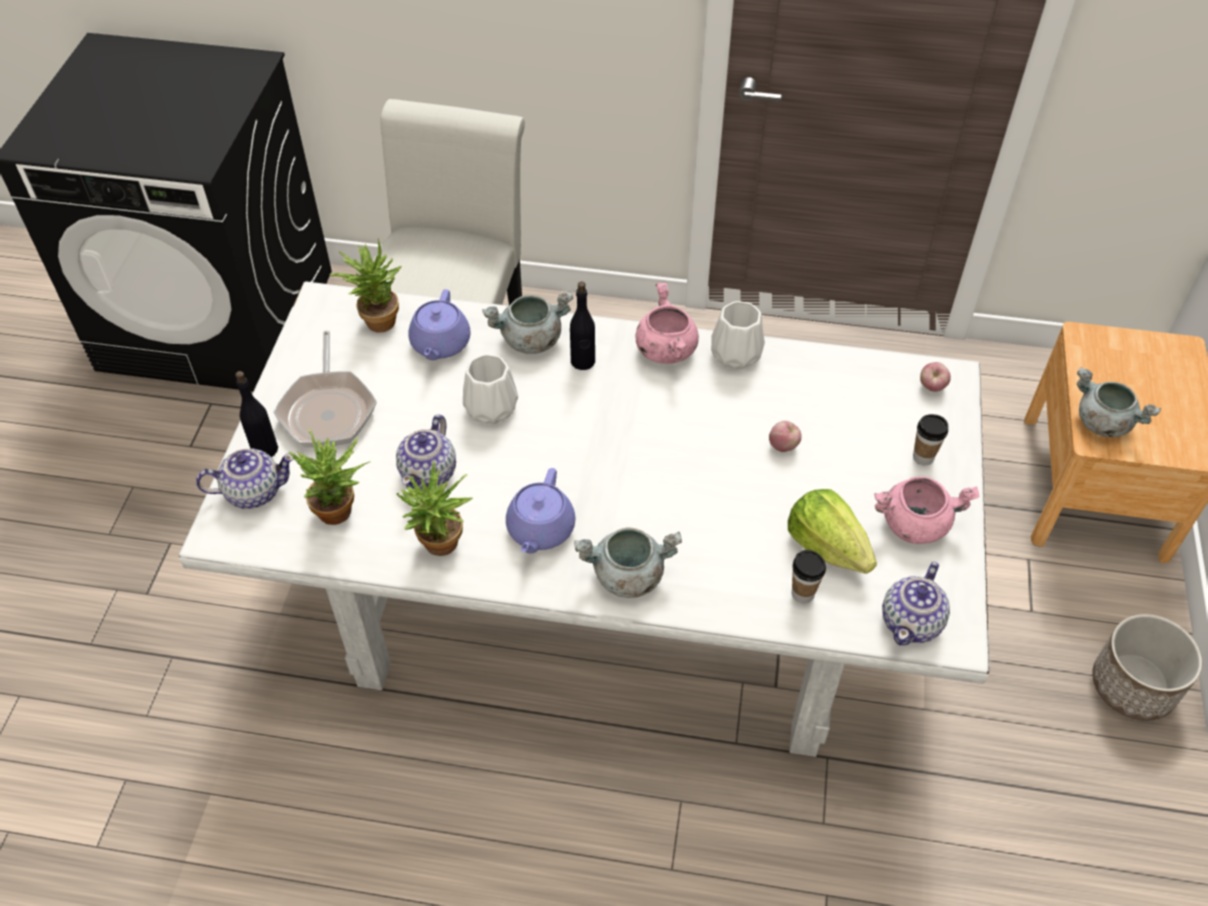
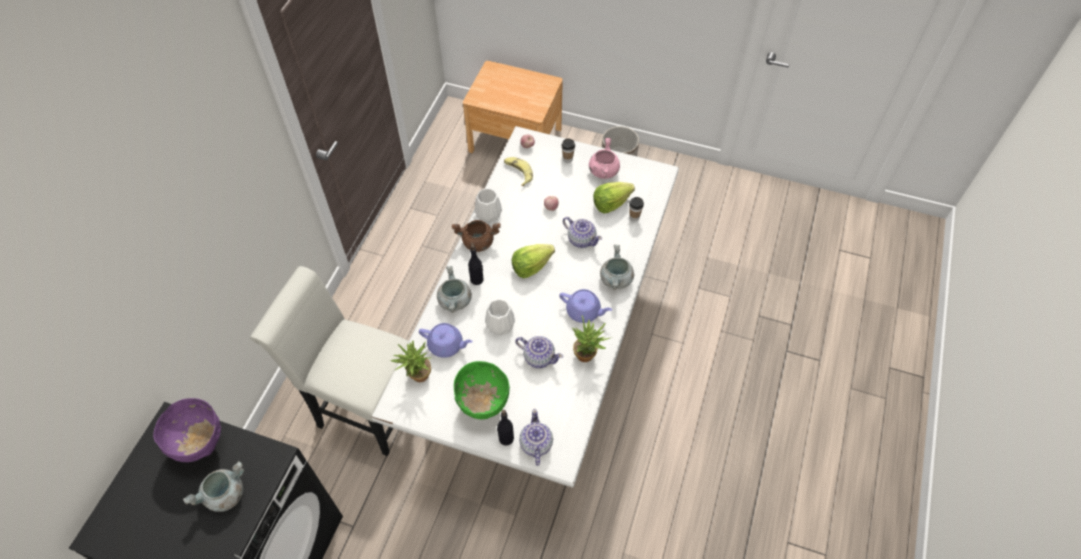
camera: 80 degrees left, 5 degrees up
(218, 97) = (201, 445): none -> purple bowl
(328, 409) = (483, 405): frying pan -> green bowl
(342, 512) = (558, 400): potted plant -> none
(629, 434) = (531, 266): none -> lettuce
(665, 350) = (477, 242): pink cooking pot -> brown cooking pot
(855, 383) = (518, 172): none -> banana
(912, 622) = (653, 184): teapot -> teapot (581, 239)
(1102, 422) = (526, 108): grey cooking pot -> grey cooking pot (225, 495)

